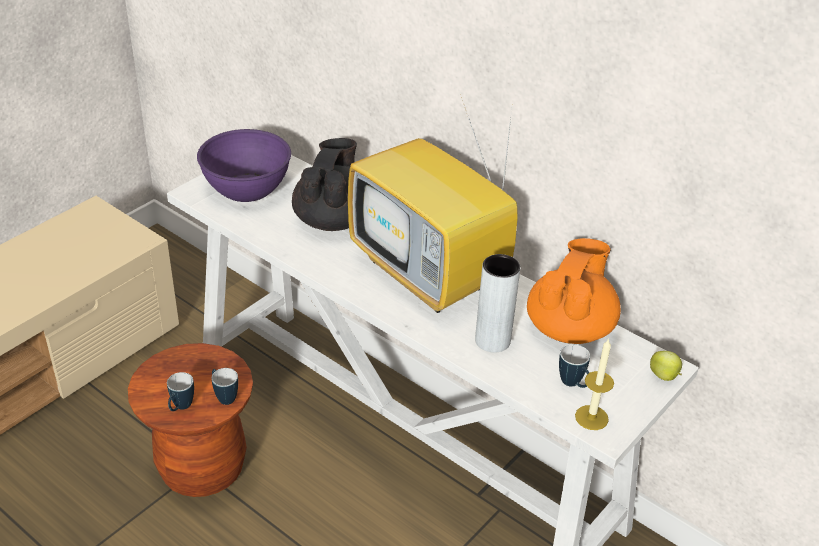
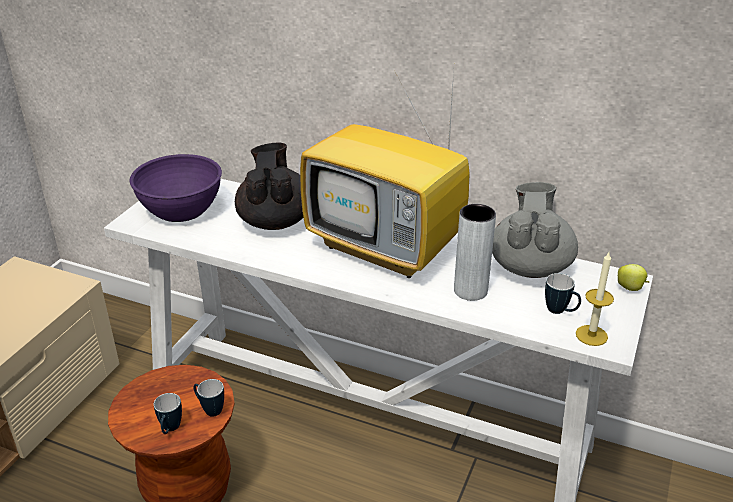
camera: 15 degrees left, 5 degrees down
(570, 327) = (530, 266): orange teapot -> grey teapot

